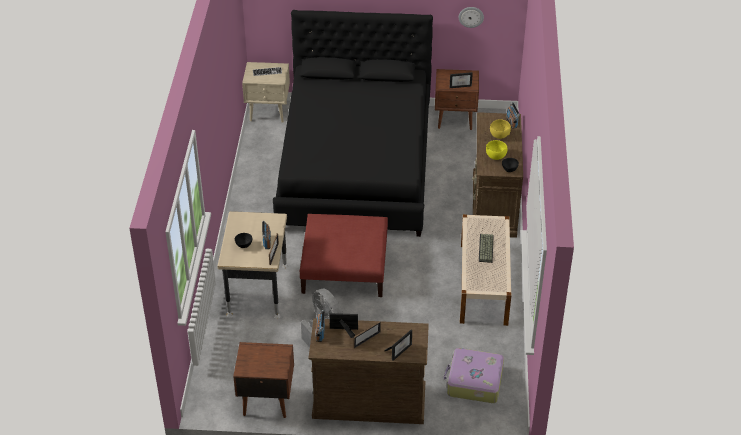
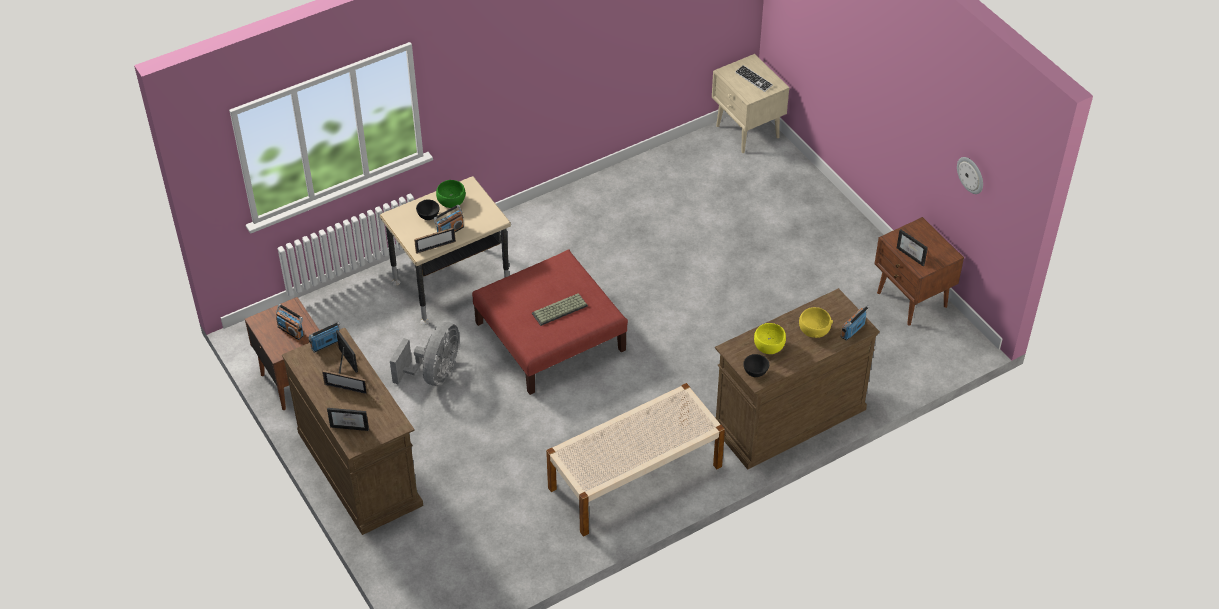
camera: 55 degrees right, 5 degrees up
(242, 230) = (451, 202): none -> green bowl
(267, 357) = (291, 331): none -> radio
(356, 166) = (730, 255): black bed -> none
(474, 382) = (463, 549): suitcase -> none
(486, 249) = (644, 435): keyboard -> keyboard (559, 310)

